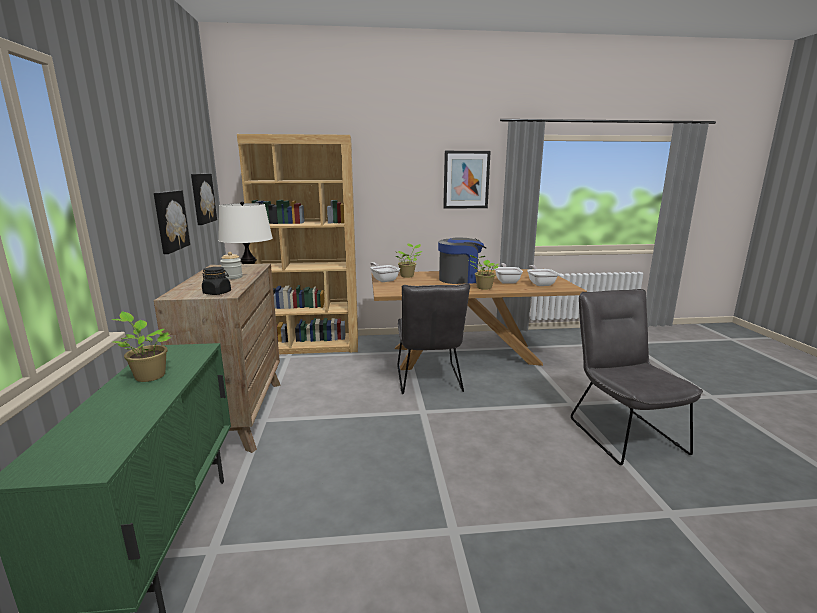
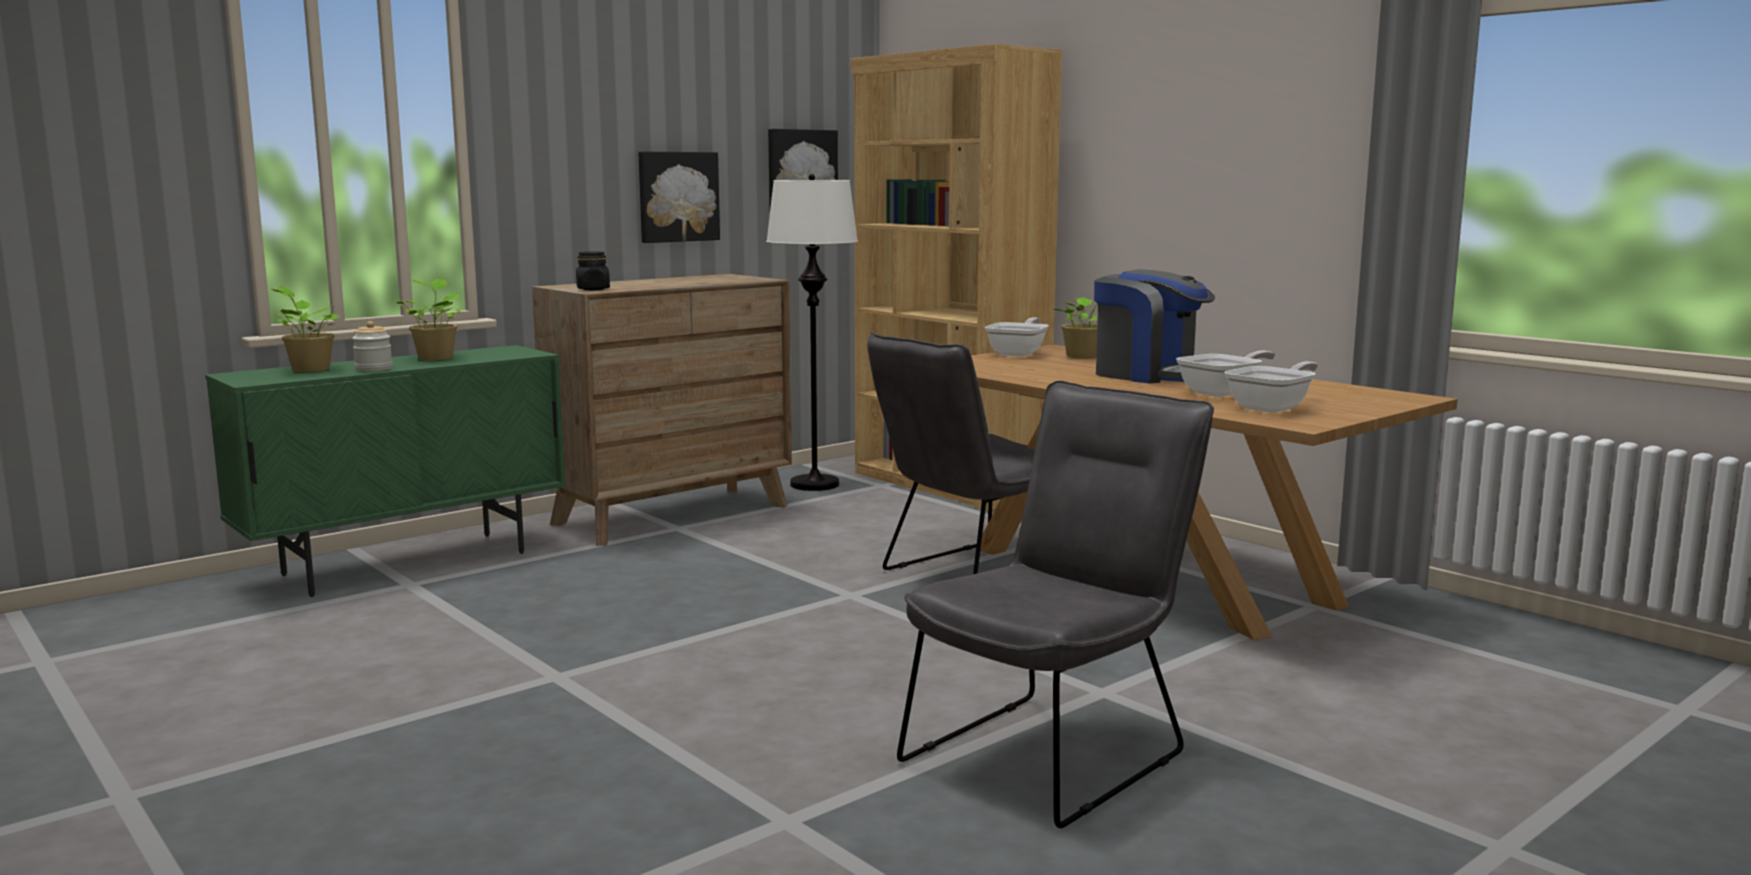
camera: 55 degrees right, 5 degrees down
(232, 277) = (677, 283): jar -> jar (373, 369)
(466, 180) = (1294, 135): picture -> none
(483, 288) = (1120, 389): potted plant -> potted plant (309, 369)

